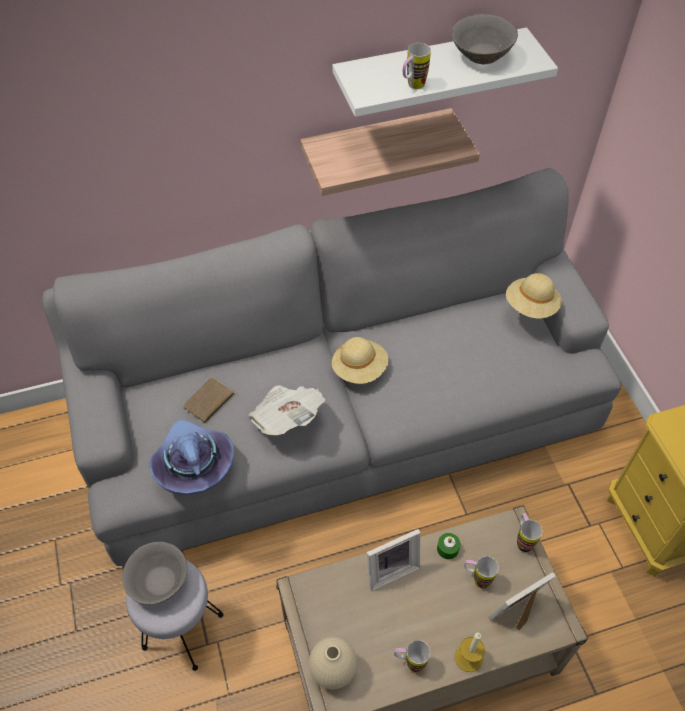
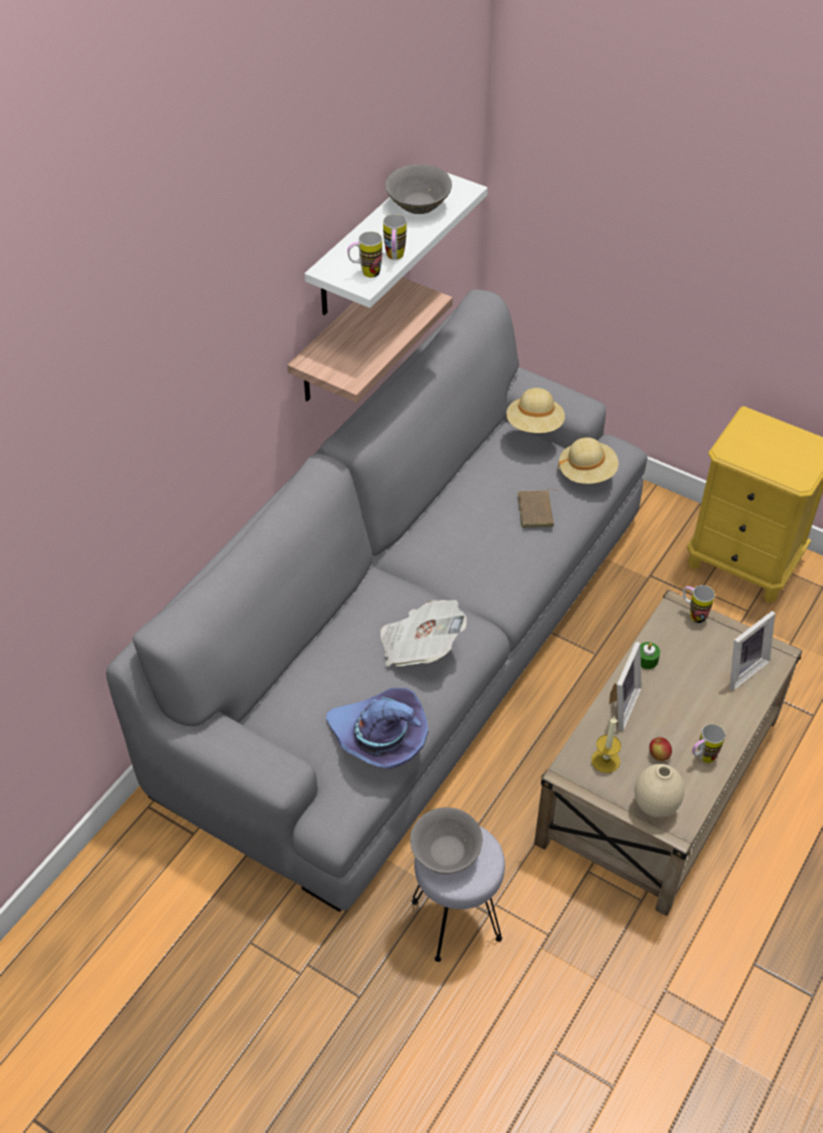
camera: 40 degrees left, 5 degrees down
(210, 402) = (337, 680): brown book -> brown book (537, 511)
(360, 369) = (436, 569): beige hat -> beige hat (587, 473)
(378, 632) = (659, 755): none -> apple
(468, 657) = (738, 723): candle -> candle (605, 760)
(476, 579) = (688, 665): mug -> mug (365, 273)
(518, 614) = (741, 668): picture frame -> picture frame turned 150 degrees counterclockwise

